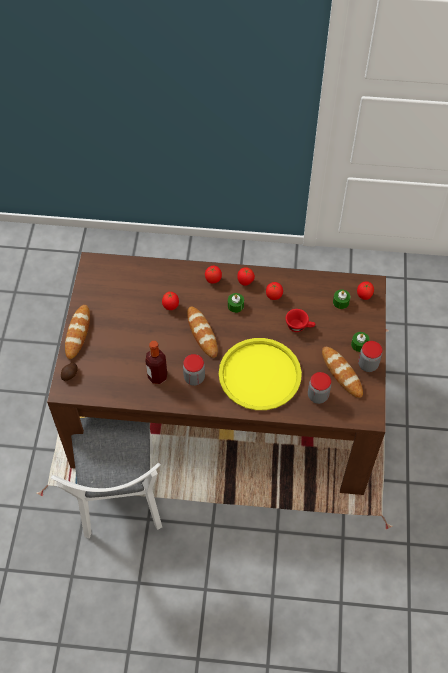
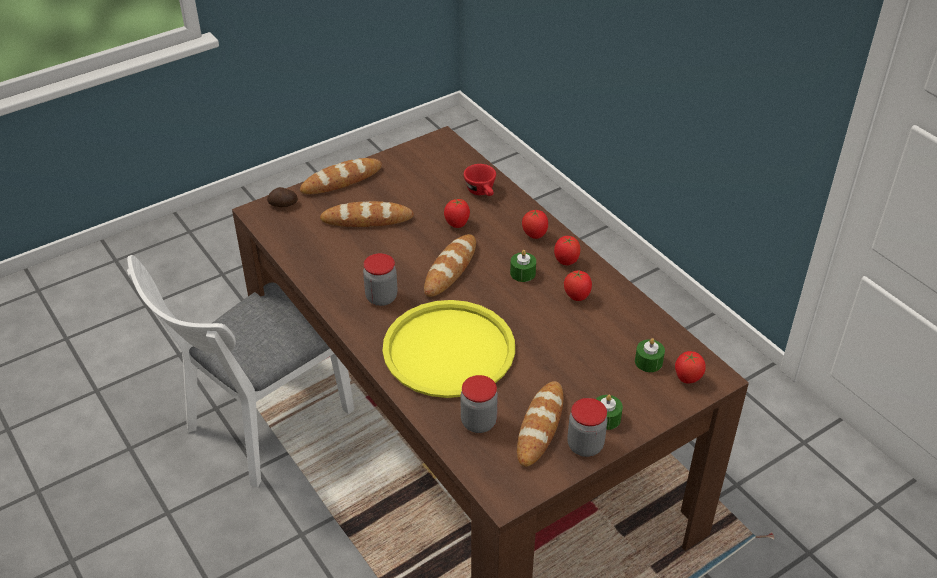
camera: 50 degrees right, 15 degrees down
(124, 343) = (367, 219): none -> bread
(157, 376) = (351, 268): bottle -> none
(299, 326) = (562, 345): red cup -> red cup (482, 192)

